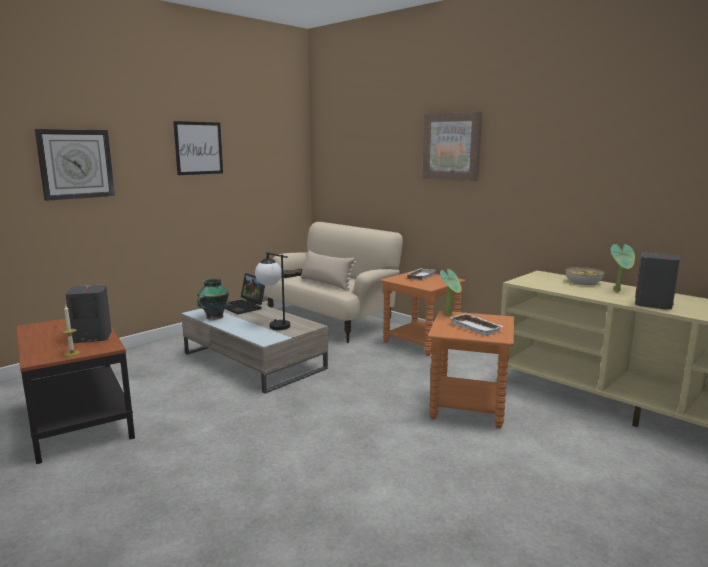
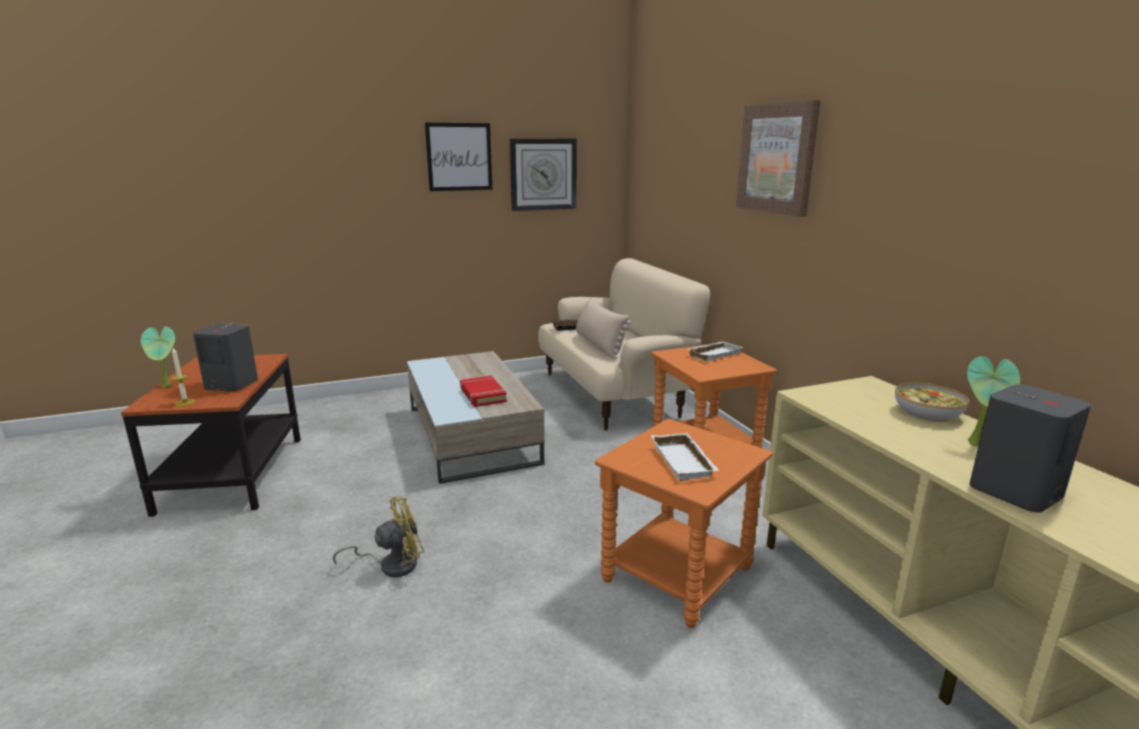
camera: 25 degrees right, 5 degrees up
(76, 164) = (300, 176): wall clock -> wall clock (543, 174)
(214, 317) = (431, 373): vase -> none
(244, 307) = (480, 364): laptop -> none
(274, 325) = (482, 395): table lamp -> red book
(286, 444) = (391, 565): none -> yellow fan
(450, 314) = (675, 428): potted plant -> potted plant (167, 386)

